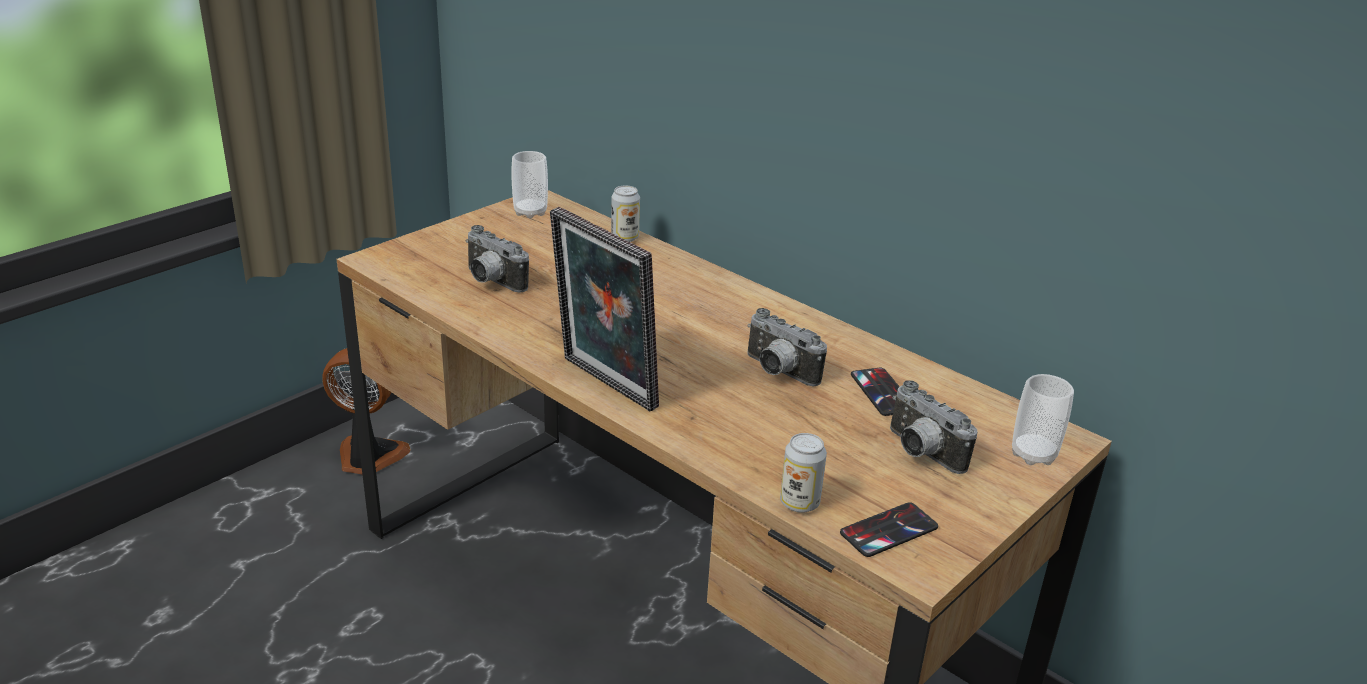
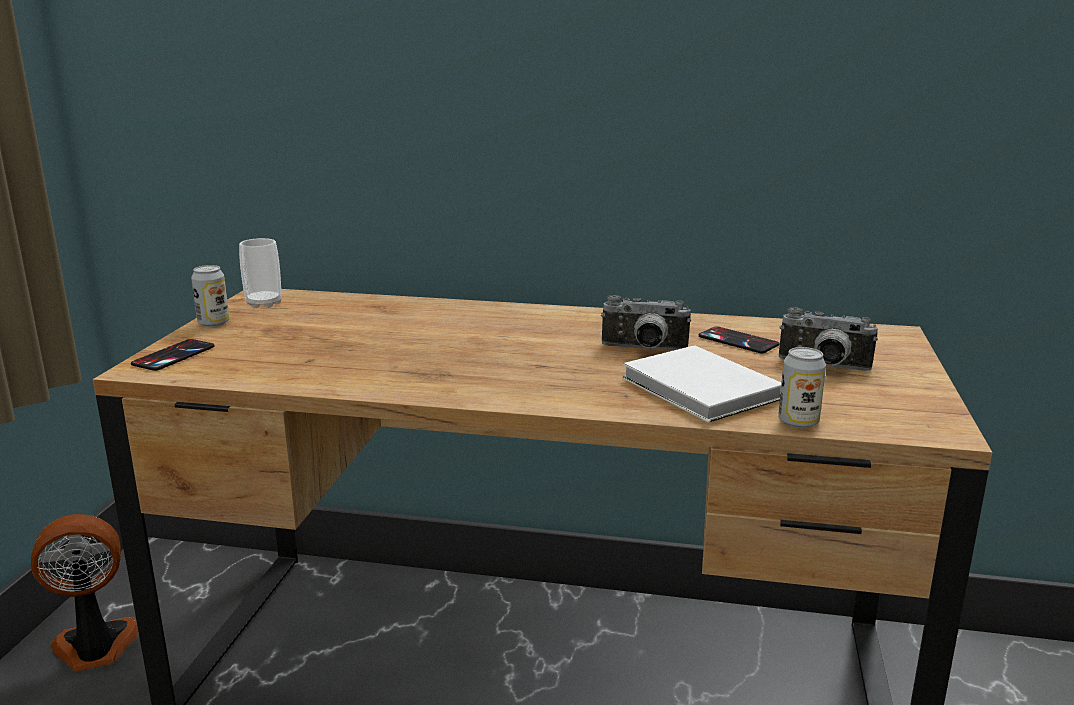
camera: 30 degrees left, 10 degrees down
(491, 282) = (296, 356): camera -> none
(603, 385) = (517, 396): picture frame -> none
(625, 238) = (381, 301): can -> can (213, 323)
(764, 436) = (701, 390): none -> white book
(888, 530) = (885, 417): phone -> phone (173, 356)
(1033, 454) = (891, 346): cup -> none

